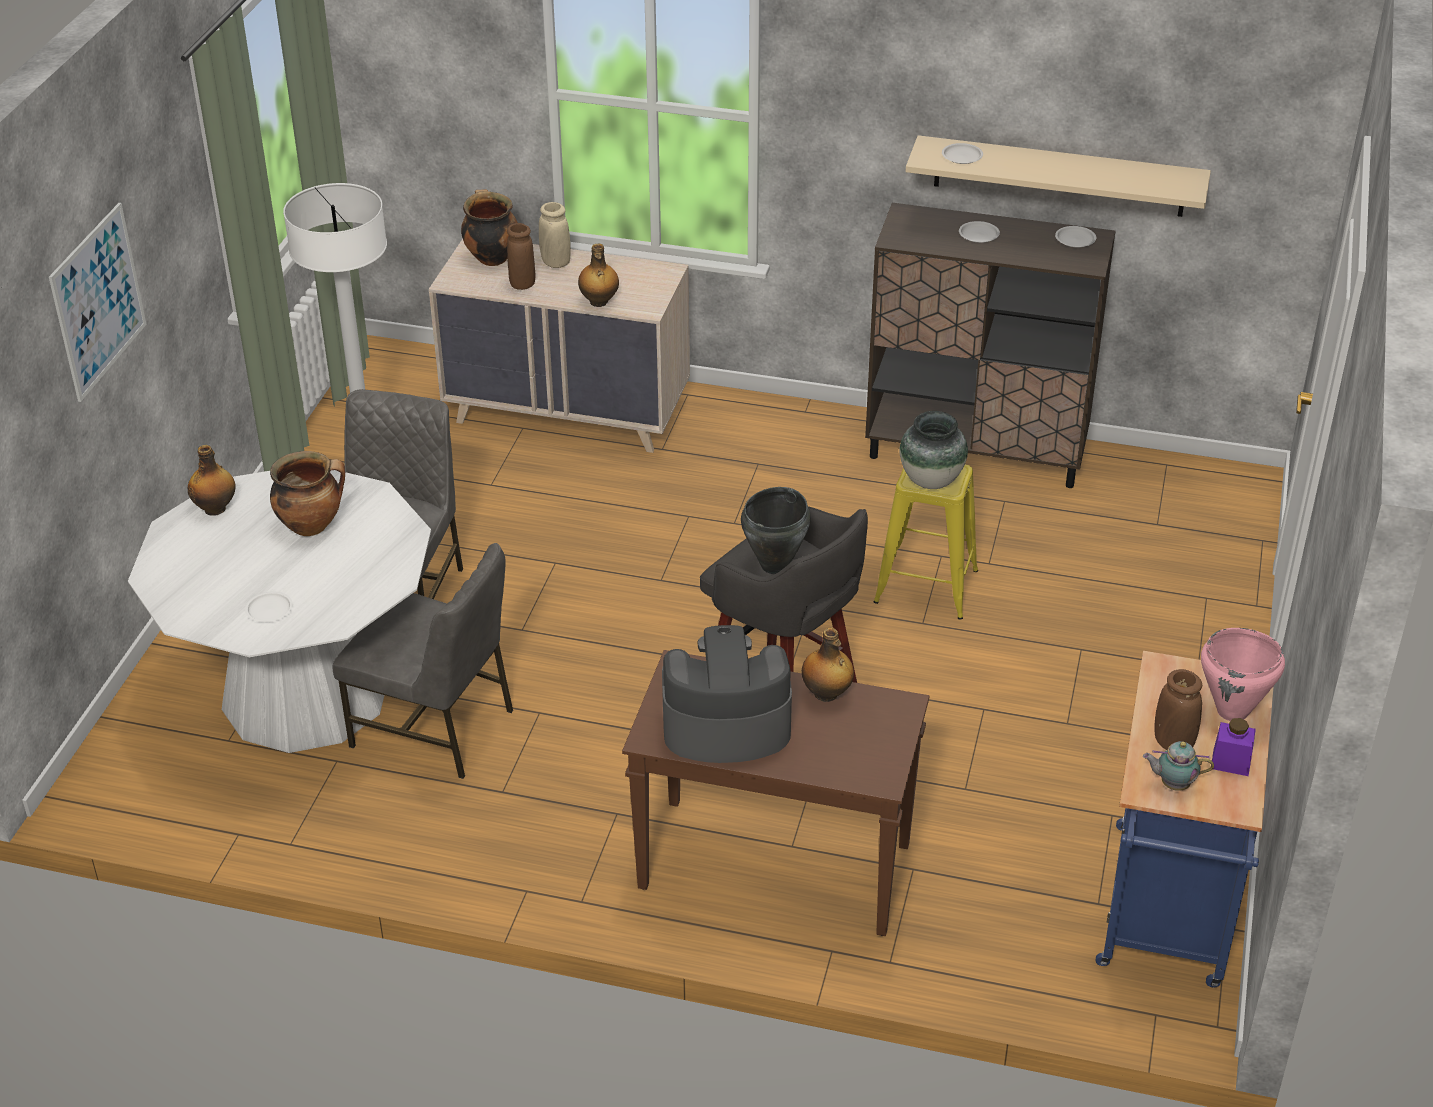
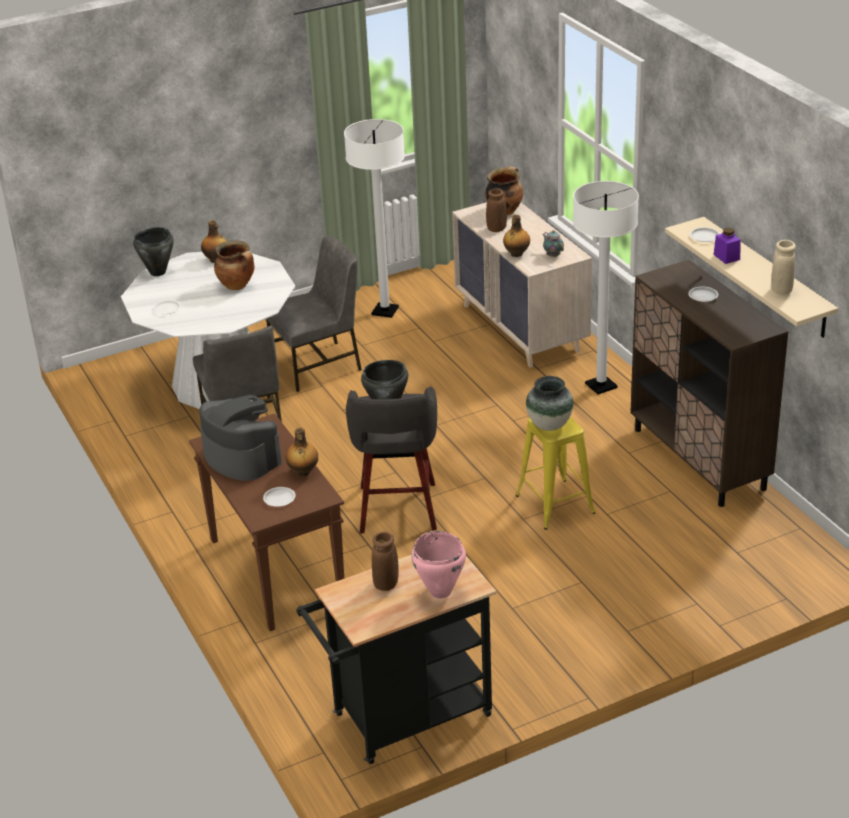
camera: 50 degrees right, 5 degrees down
(98, 301) = (194, 123): picture -> none
(158, 571) = (157, 272): none -> black cooking pot
(556, 263) = (529, 227): beige vase -> beige vase (781, 290)
(760, 430) = (601, 386): none -> white floor lamp
(1075, 240) = (753, 324): white plate -> white plate (279, 499)
(1167, 916) = (403, 720): blue cart -> black cart
(1173, 784) = (351, 599): teapot -> teapot (552, 255)
(1230, 762) = (395, 610): purple jar -> purple jar (726, 257)

